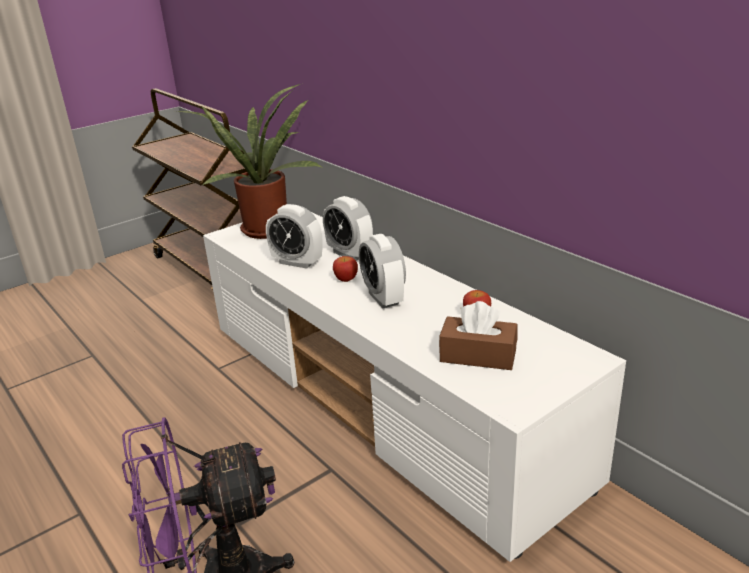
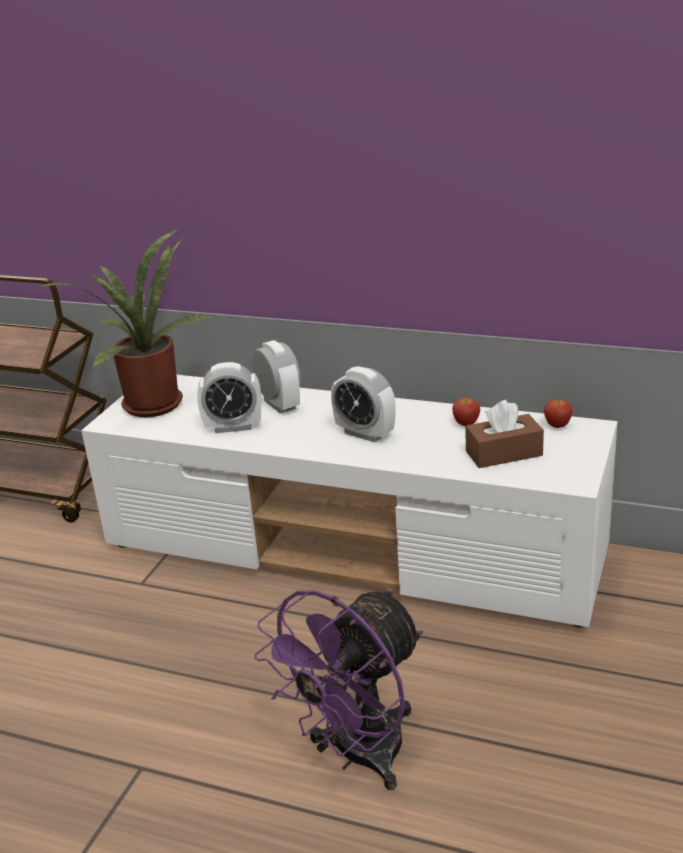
camera: 30 degrees left, 0 degrees up
(346, 279) = (306, 428): apple -> apple (557, 425)
(349, 254) = (279, 404): alarm clock -> alarm clock turned 135 degrees counterclockwise

